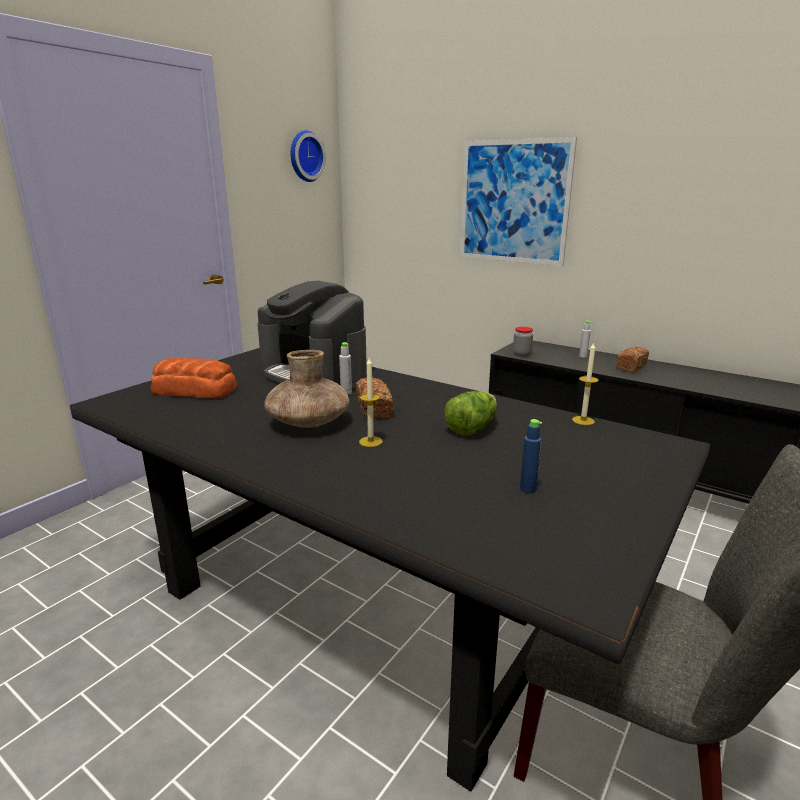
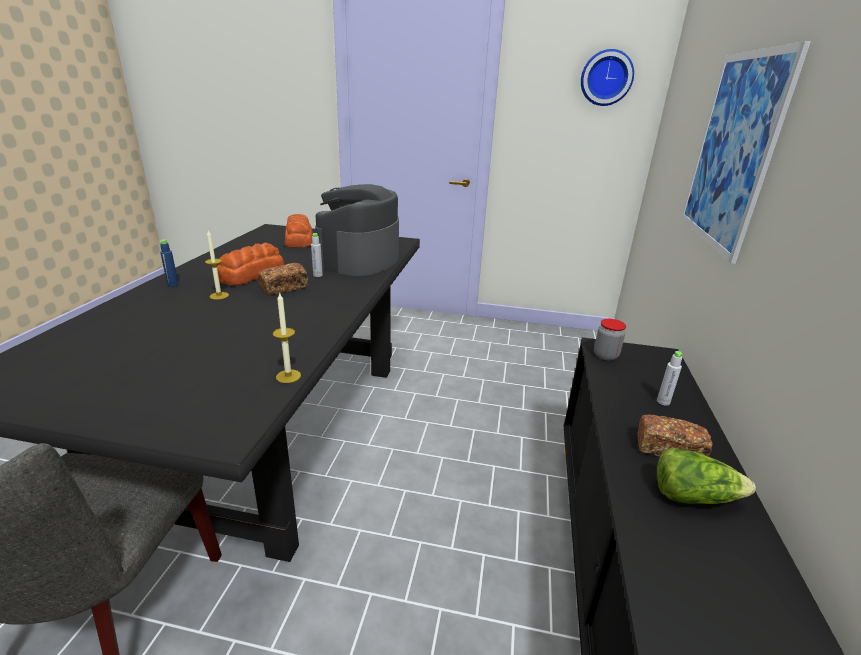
camera: 65 degrees right, 5 degrees up
(308, 423) = (251, 274): brown vase -> bread
(471, 427) = (255, 325): lettuce -> lettuce (693, 496)
(528, 489) = (128, 357): blue bottle -> blue bottle (173, 285)

